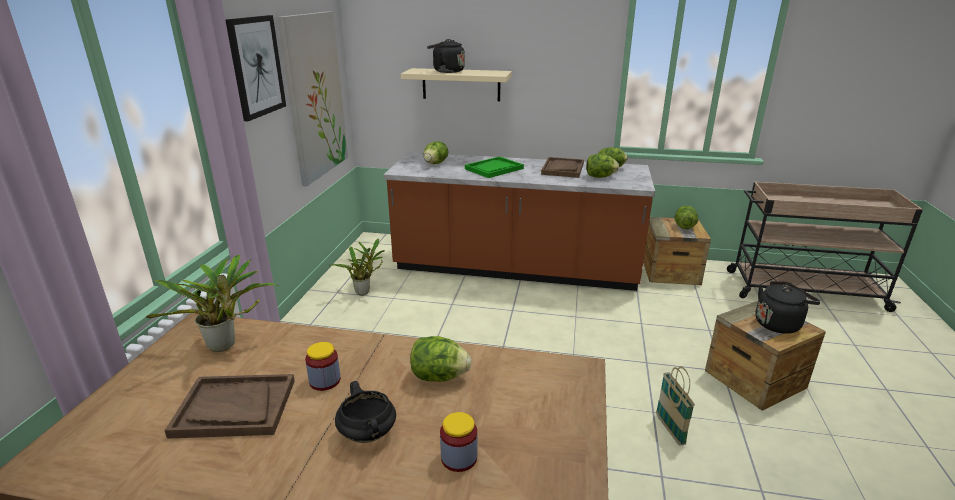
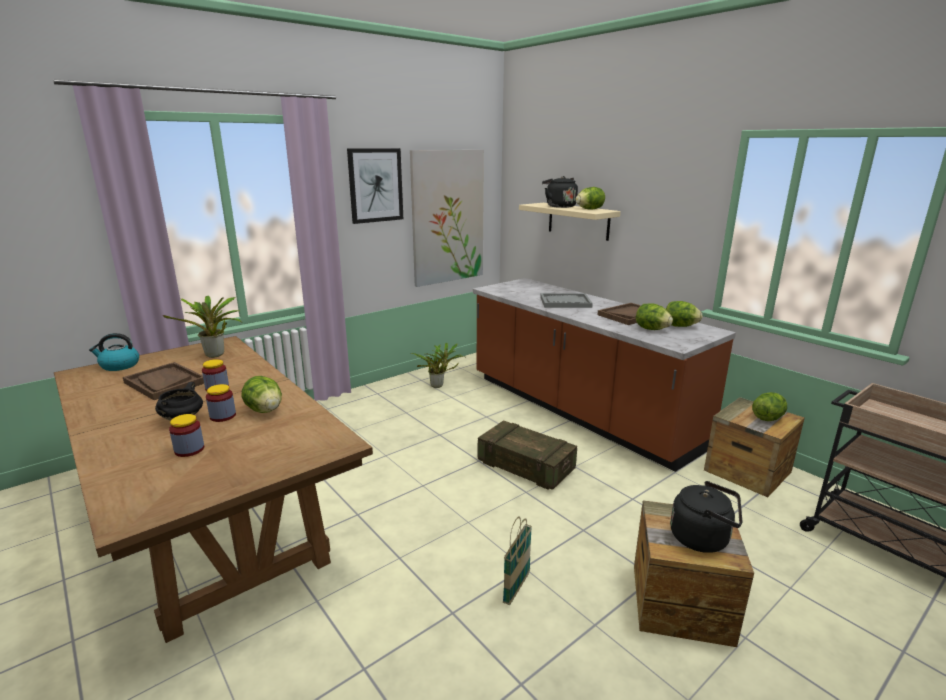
camera: 40 degrees right, 5 degrees down
(94, 422) = (119, 366): none -> kettle
(408, 405) = (223, 416): none -> jar
(435, 163) = (526, 289): lettuce -> lettuce (589, 209)
(494, 169) = (565, 302): green tray -> grey tray
(545, 334) = (525, 467): none -> crate

